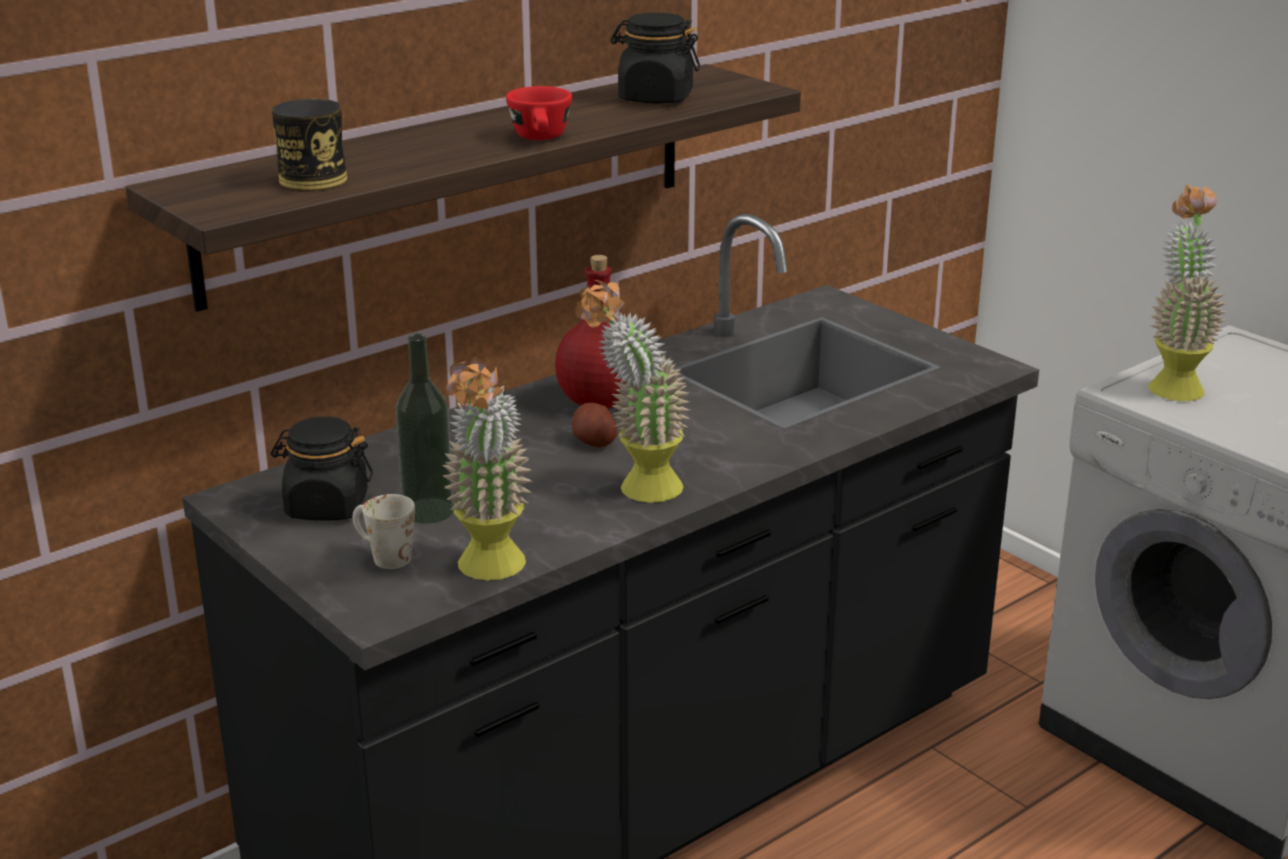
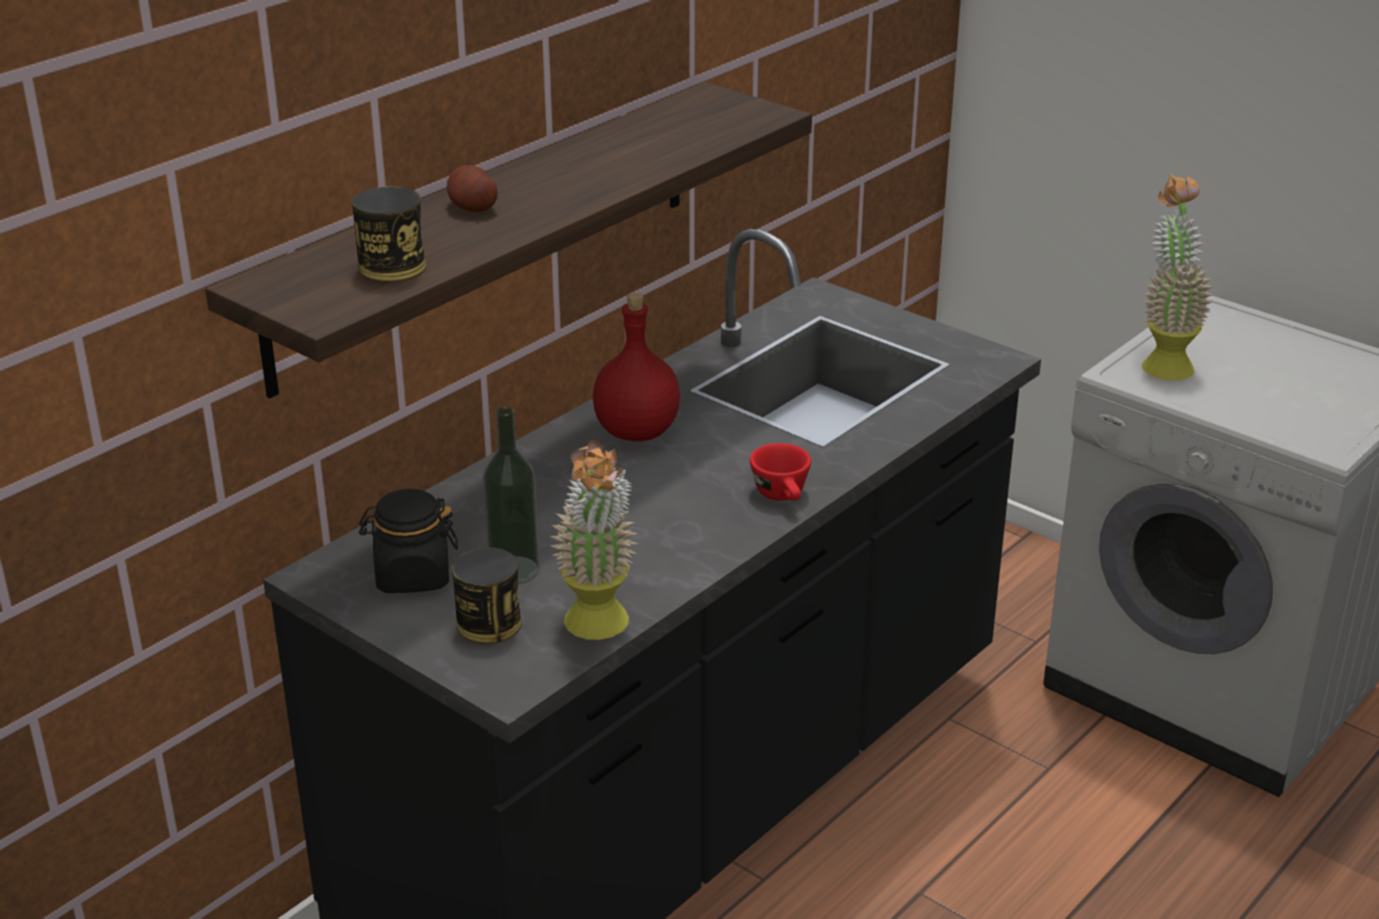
camera: 10 degrees left, 5 degrees up
(382, 556) = (489, 624): white mug -> can
(542, 138) = (590, 195): red cup -> red cup (783, 496)
(594, 442) = (647, 478): potato -> potato (472, 207)
(636, 491) = (705, 529): potted plant -> none
(655, 98) = (676, 133): black jar -> none

